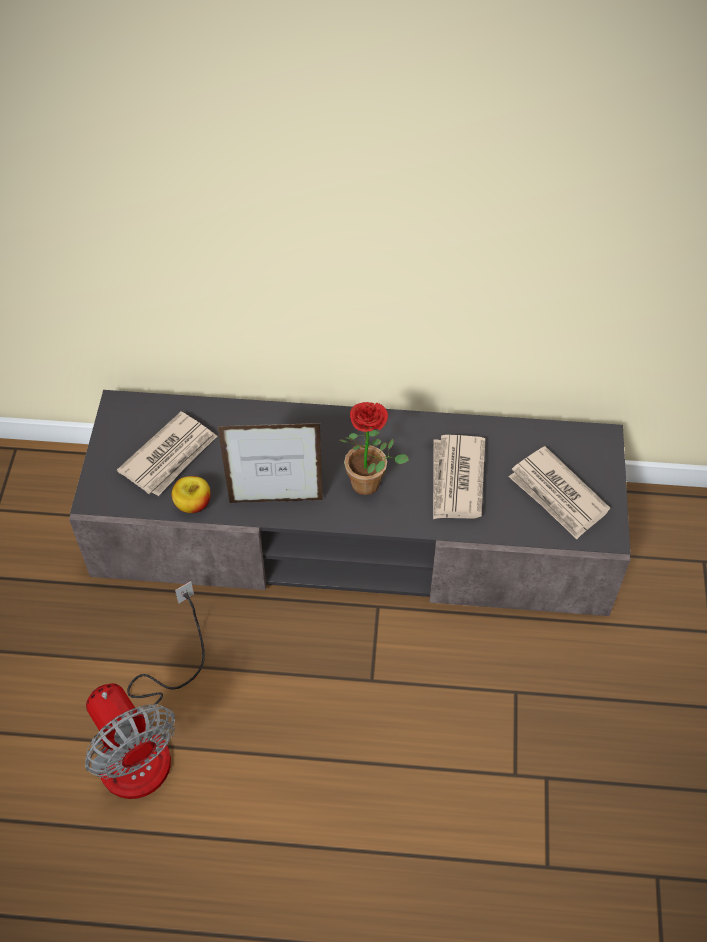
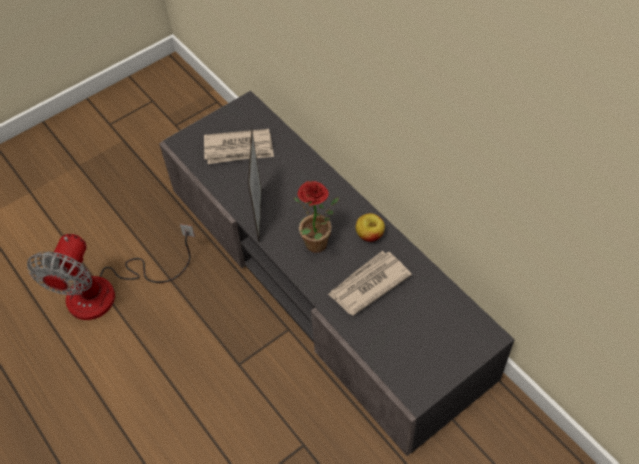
camera: 50 degrees right, 0 degrees up
(193, 504) = (219, 182): apple -> apple (370, 235)
(276, 501) = (260, 214): picture frame -> picture frame turned 135 degrees counterclockwise
(557, 495) = (416, 344): newspaper -> none

